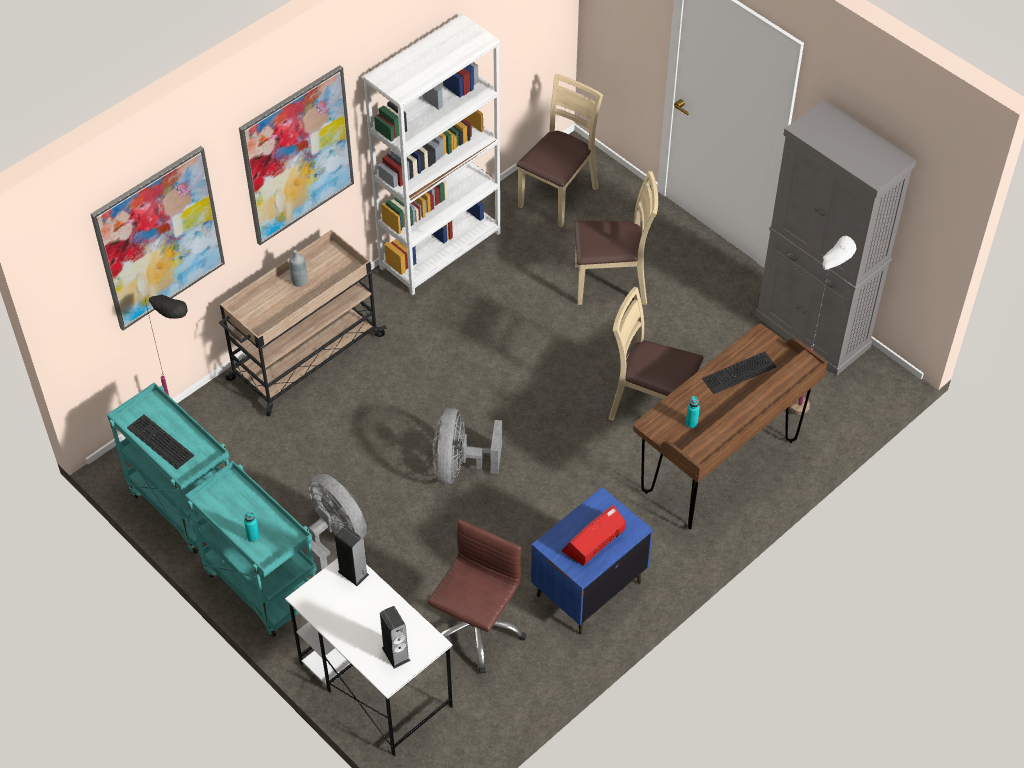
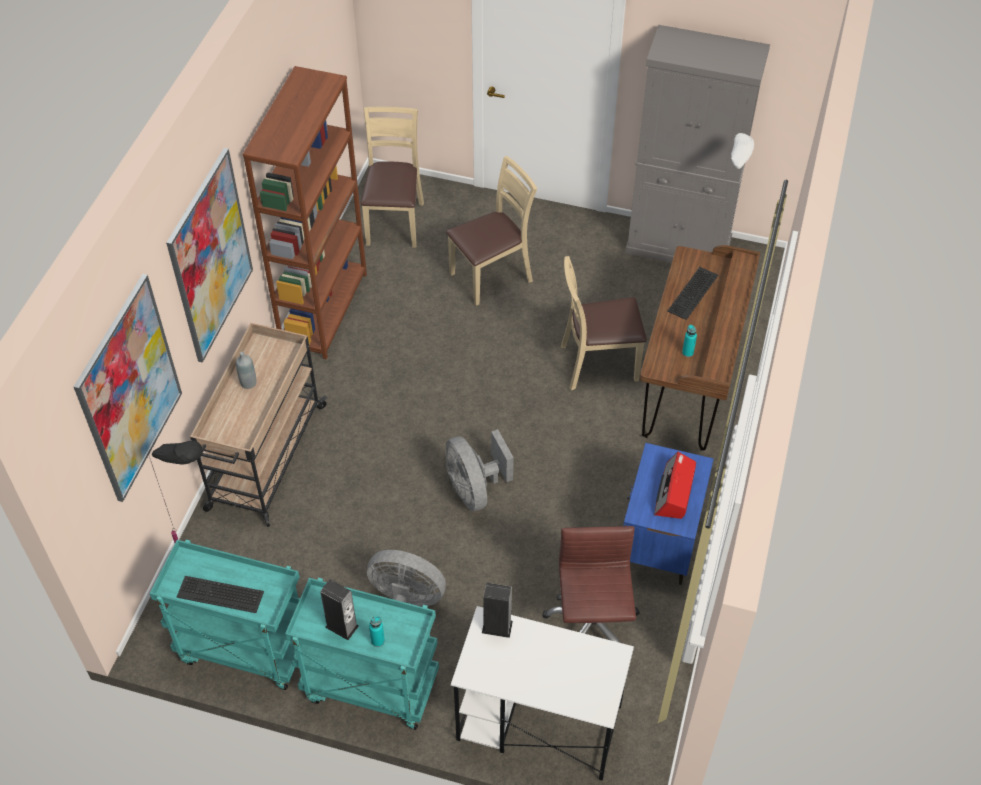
camera: 30 degrees left, 0 degrees up
(396, 654) = (591, 682): speaker -> speaker (342, 626)
(440, 250) = (324, 310): white bookcase -> brown bookcase

